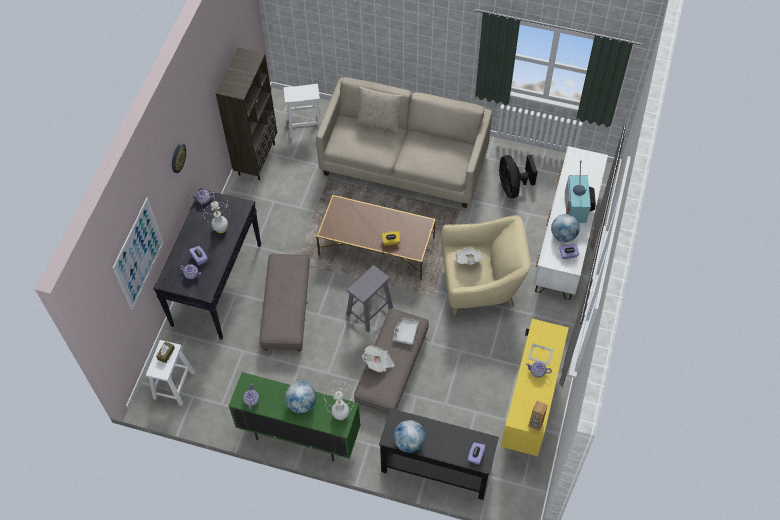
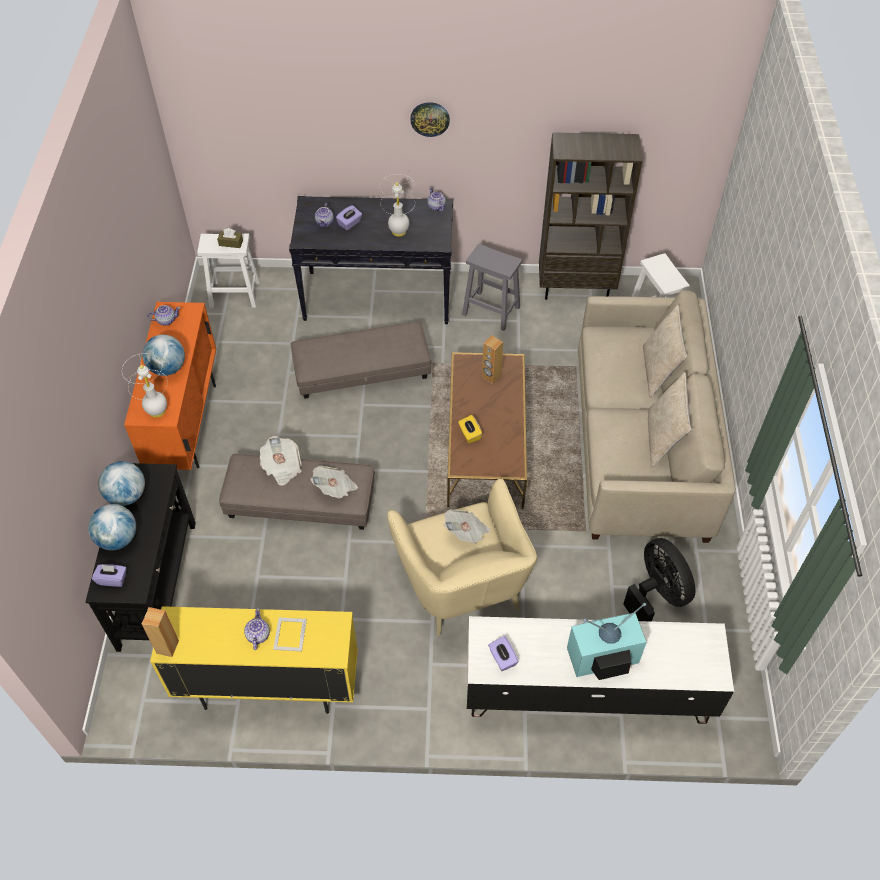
camera: 75 degrees right, 5 degrees down
(138, 254) = (292, 132): picture -> none
(299, 435) = (186, 425): green cabinet -> orange cabinet
(346, 218) = (491, 377): none -> brown speaker
(369, 312) = (380, 458): grey stool -> grey stool (490, 310)
(405, 333) = (335, 488): grey tray -> newspaper
(433, 137) = (662, 439): none -> beige pillow
(512, 187) = (656, 595): black fan -> black fan turned 90 degrees clockwise
(563, 235) = (538, 645): globe -> globe (118, 539)

